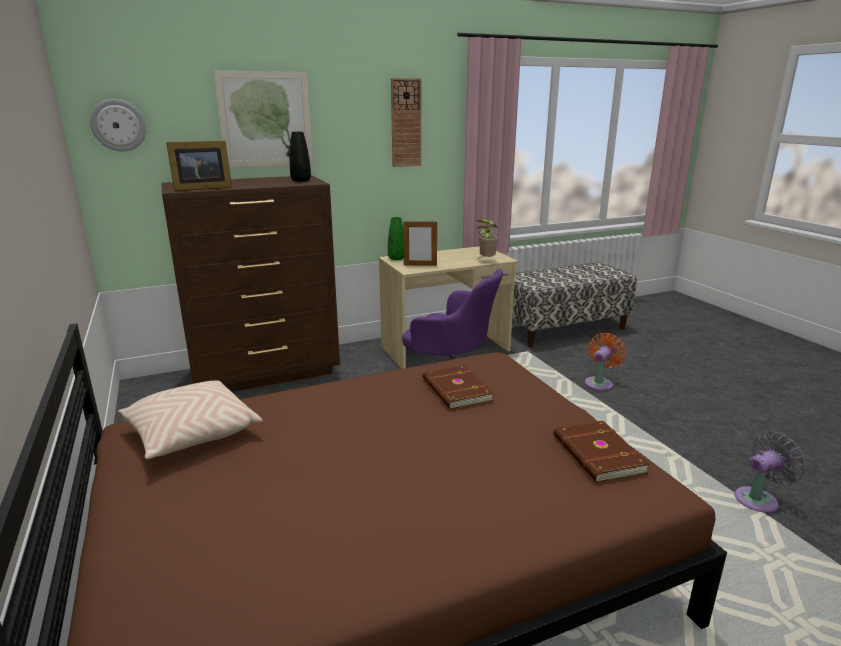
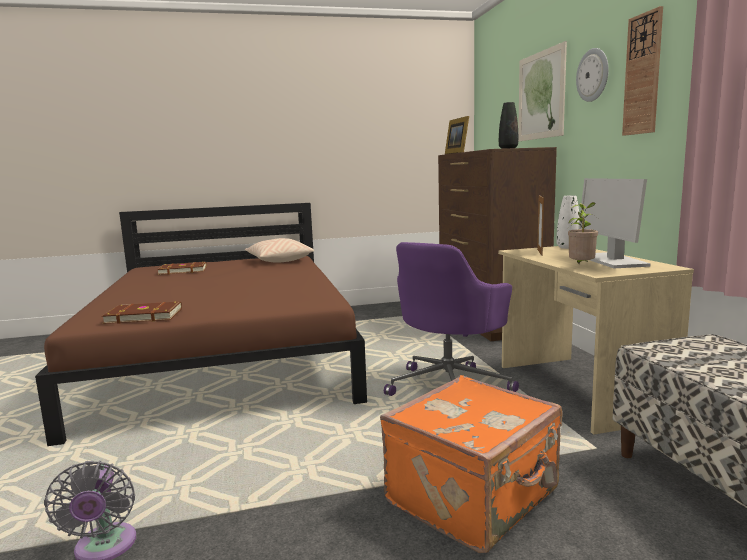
camera: 100 degrees right, 10 degrees down
(118, 125) = (486, 113): wall clock -> wall clock (593, 75)
(396, 258) = (568, 247): green vase -> white vase
(455, 390) = (278, 293): brown book -> brown book (182, 270)
(460, 254) = (611, 261): none -> monitor
(600, 383) = (475, 498): orange fan -> orange suitcase

